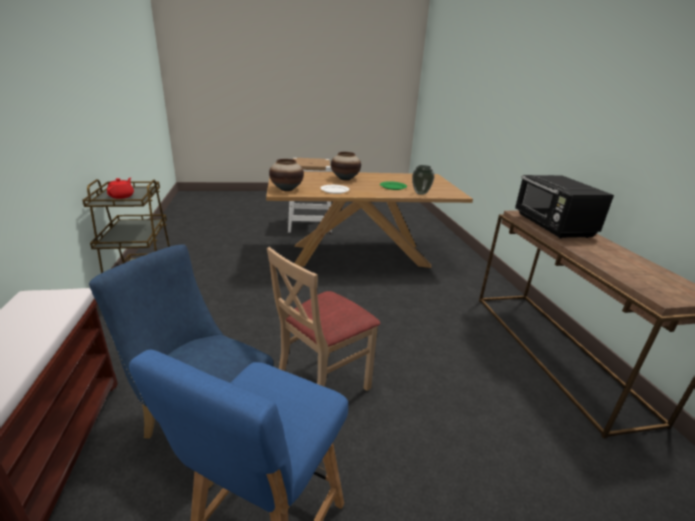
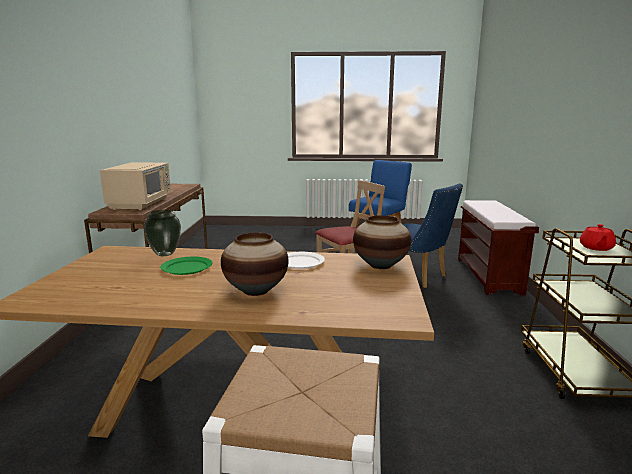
camera: 165 degrees left, 10 degrees down
(552, 226) = (141, 204): black microwave -> beige microwave

